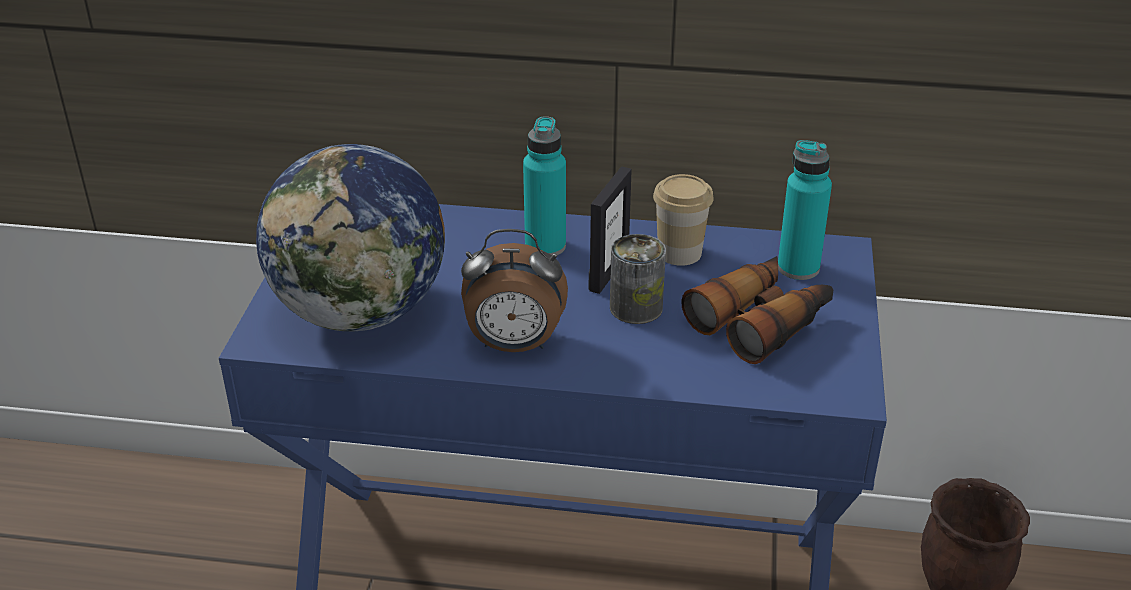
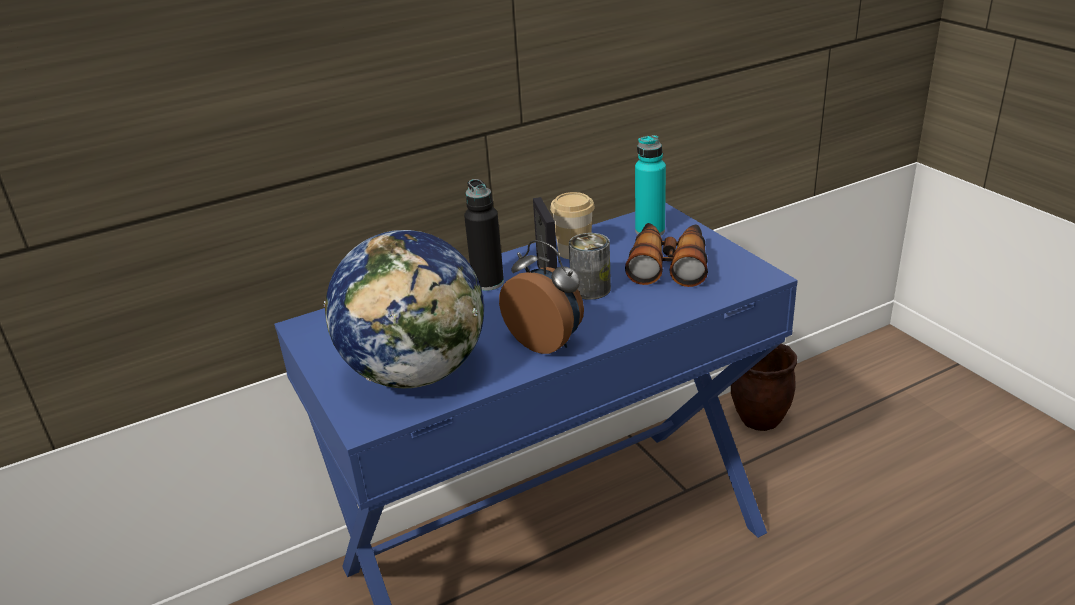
camera: 35 degrees left, 5 degrees down
(514, 345) = (547, 341): alarm clock -> alarm clock turned 105 degrees counterclockwise
(545, 246) = (488, 283): turquoise bottle -> black bottle

